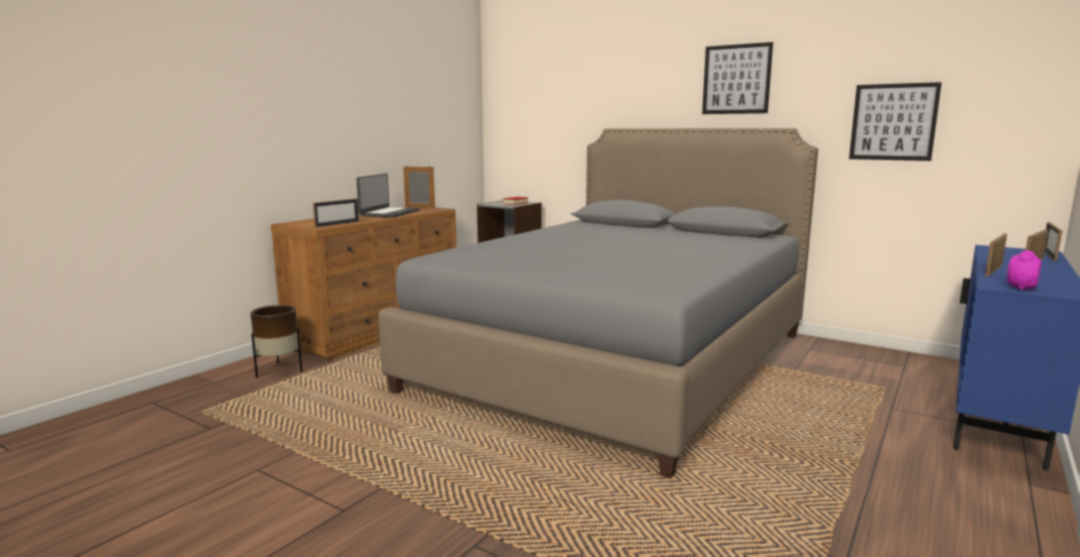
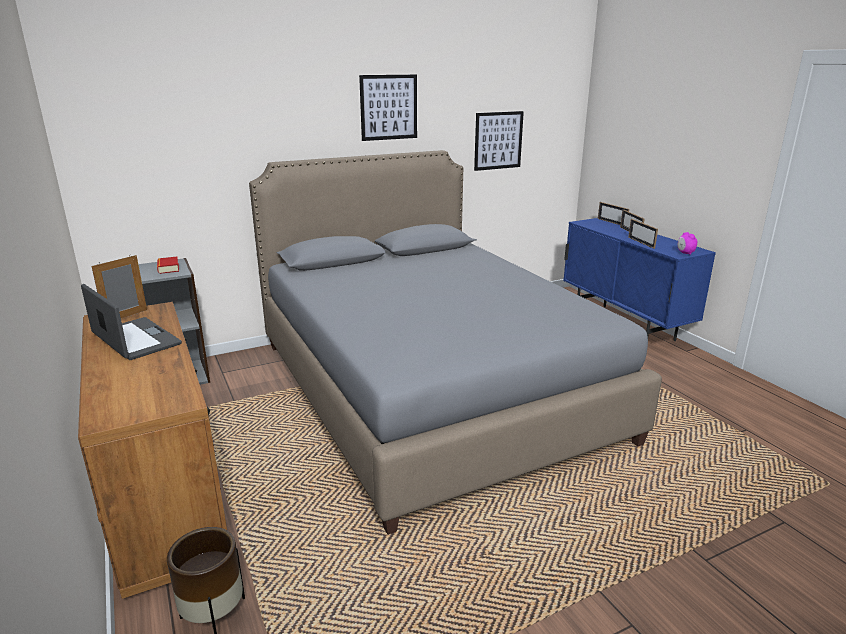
camera: 60 degrees left, 10 degrees up
(337, 224) = (179, 385): picture frame -> none

